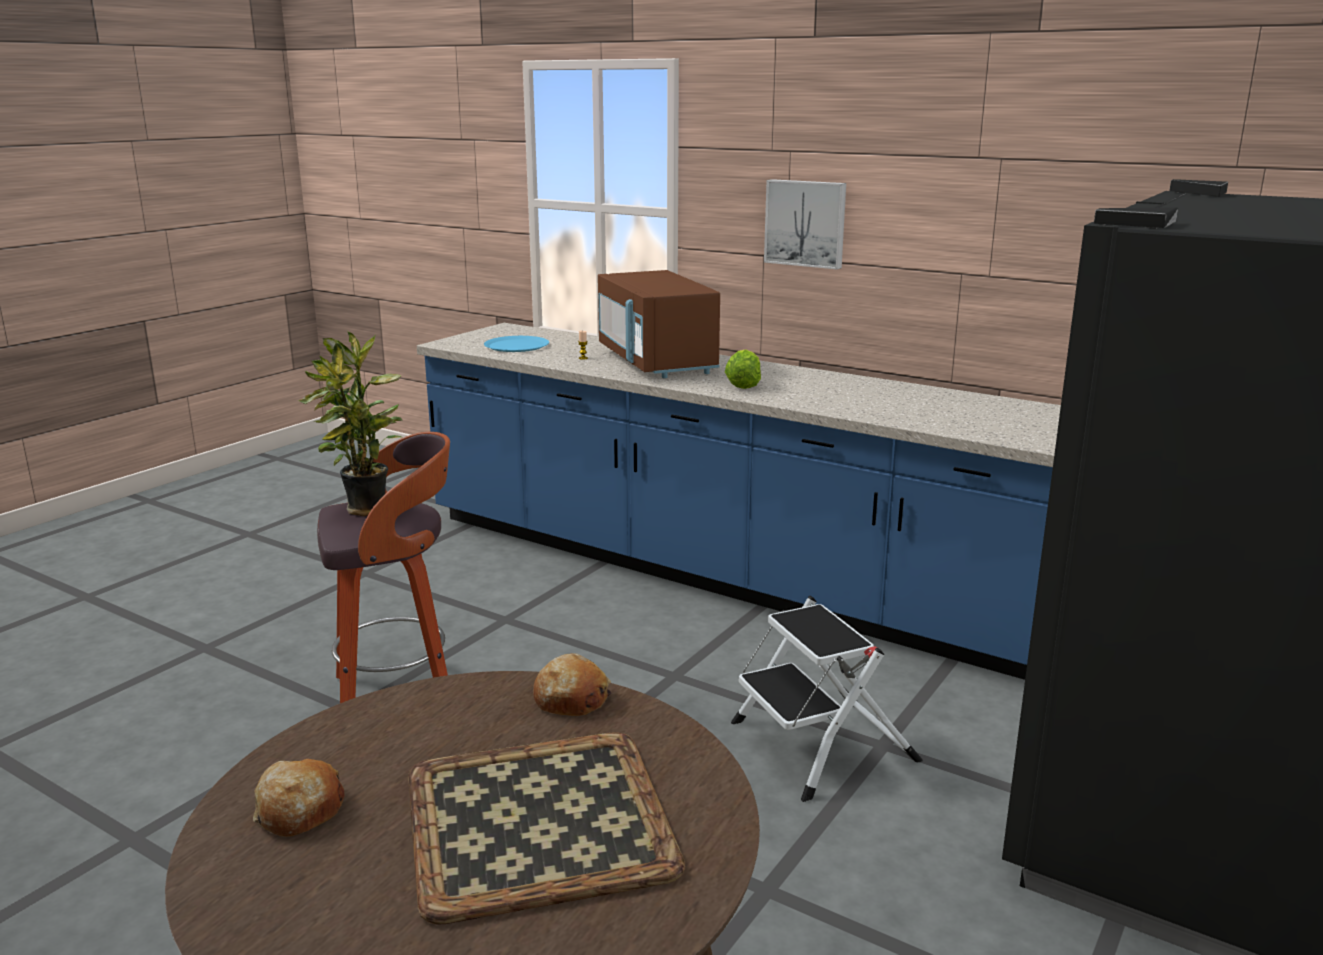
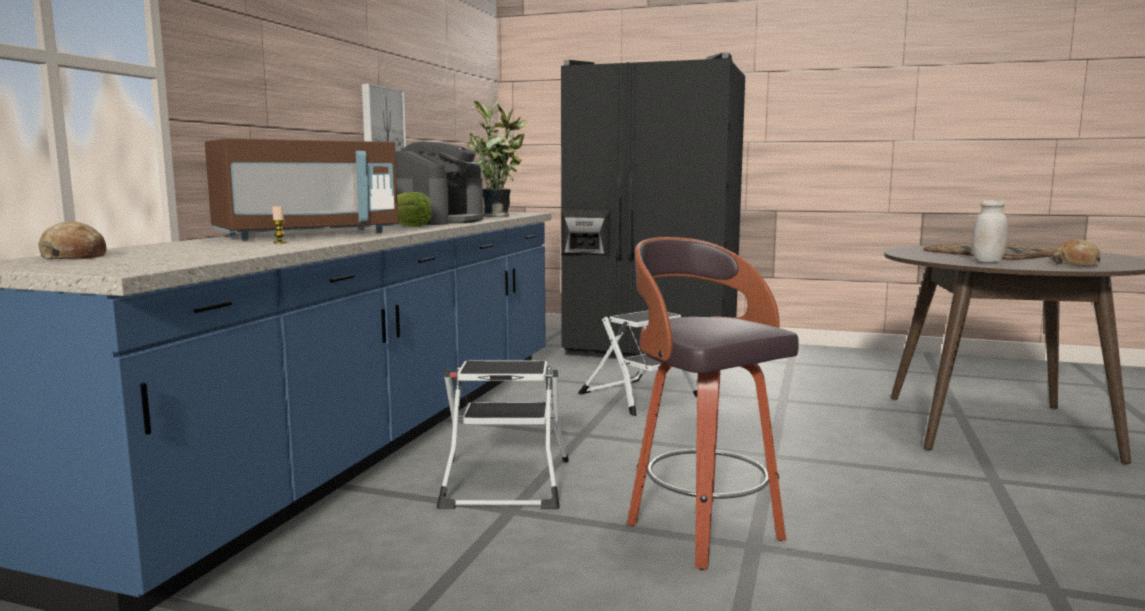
camera: 105 degrees left, 10 degrees down
(365, 510) = (708, 325): potted plant -> potted plant (499, 216)
(418, 728) = (987, 261): none -> white jar
(516, 345) = (177, 255): blue plate -> none
(570, 622) = (504, 480): none -> step ladder
(571, 699) = (912, 254): bread -> bread (74, 257)
(806, 223) = (284, 92): picture -> picture (381, 121)
(828, 396) = (440, 221): none -> coffee machine

